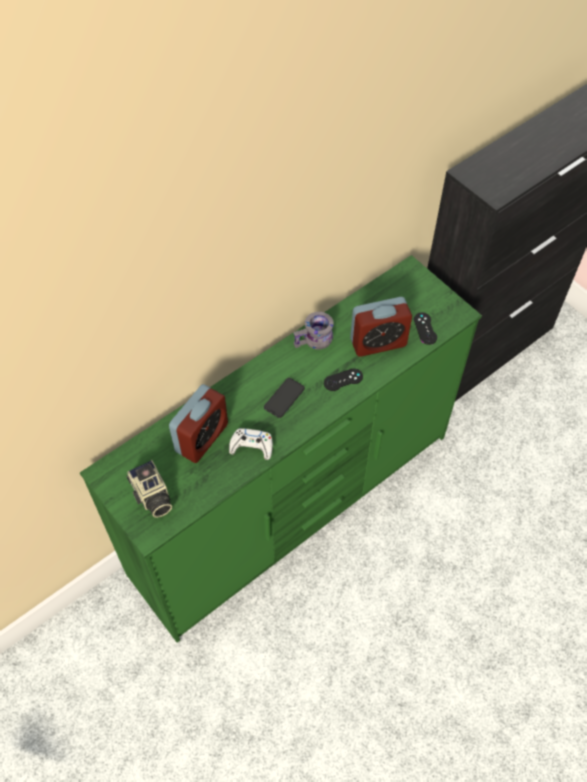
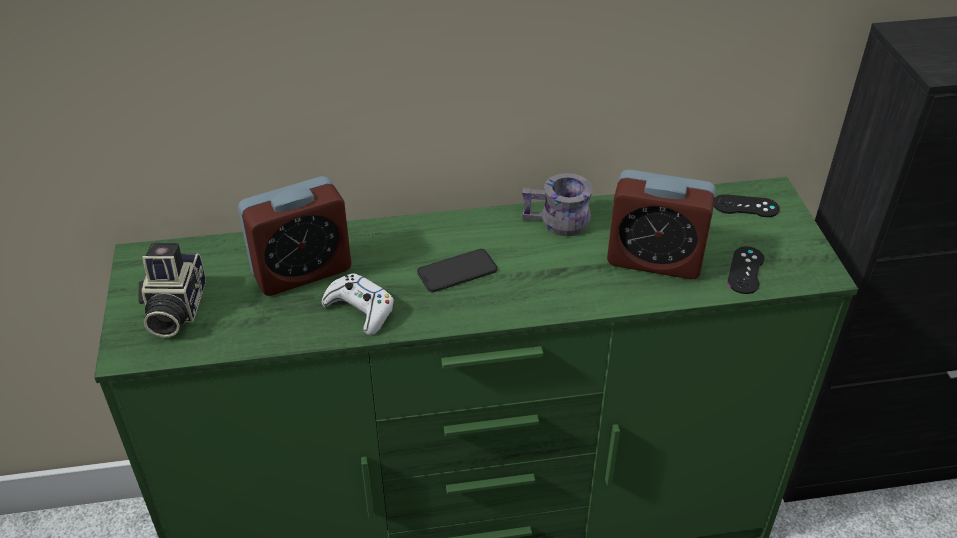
camera: 30 degrees right, 15 degrees down
(343, 380) = (563, 284): black game controller -> black game controller (745, 206)

